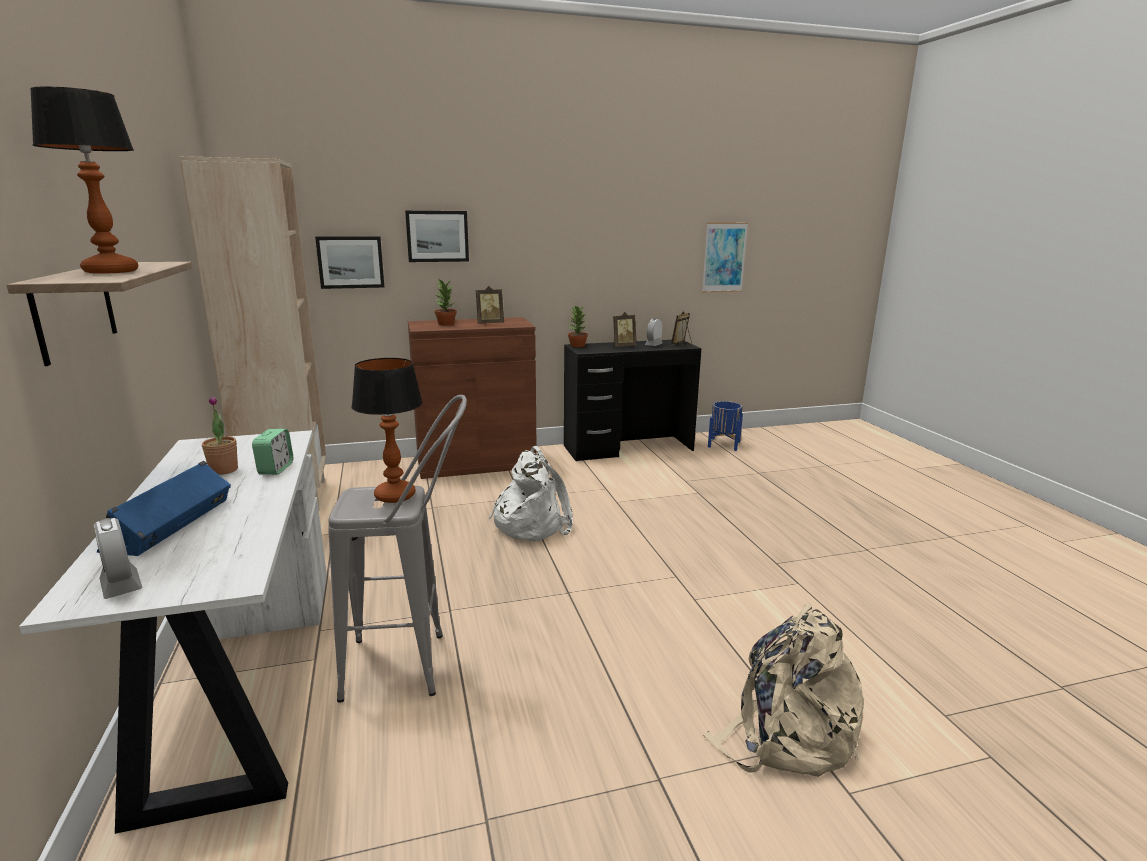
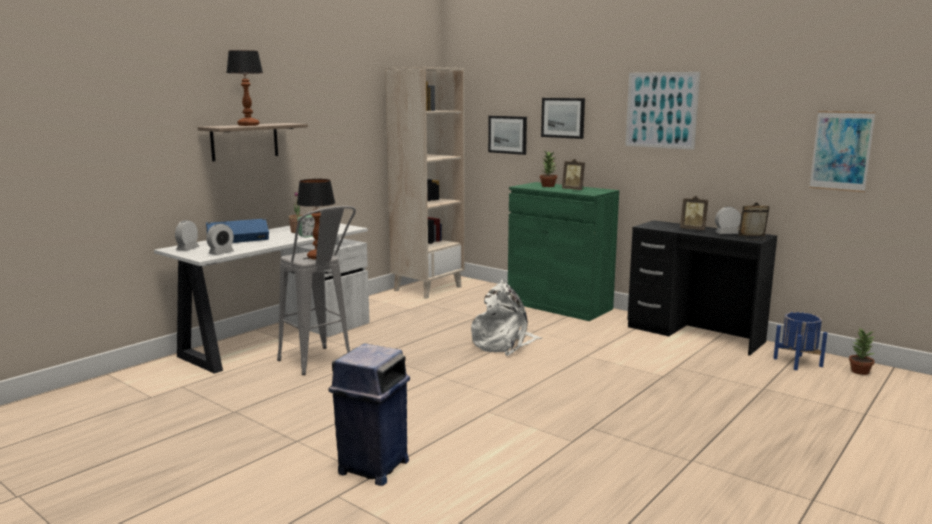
camera: 55 degrees right, 5 degrees down
(236, 558) = (221, 253): none -> alarm clock
(476, 463) = (559, 306): brown cabinet -> green cabinet
(562, 224) = (661, 110): none -> picture
(577, 346) = (657, 222): potted plant -> potted plant (859, 371)
(786, 733) = (372, 468): beige backpack -> blue trash can

